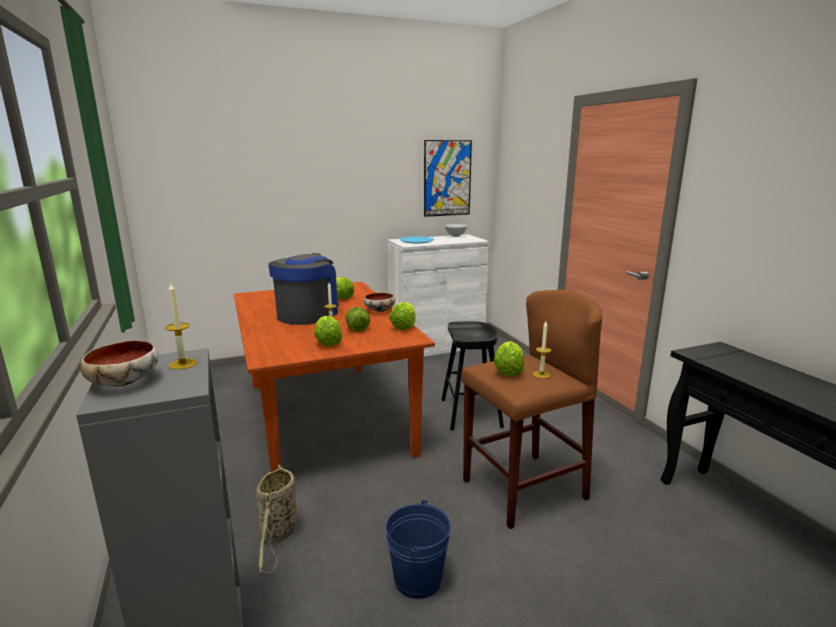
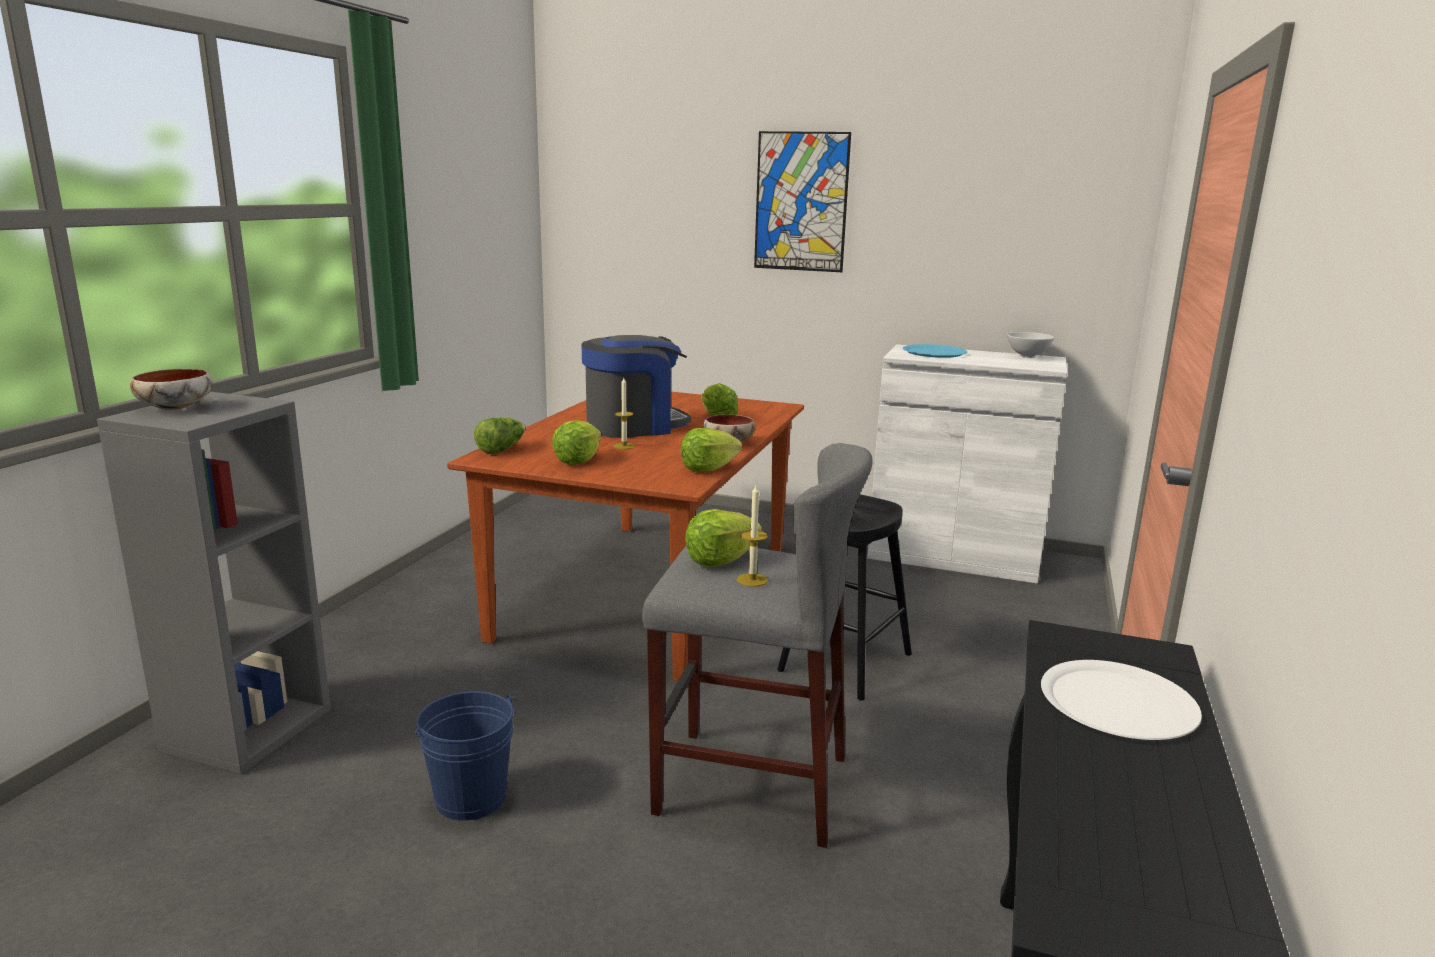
camera: 40 degrees right, 0 degrees up
(183, 364) = (241, 407): candle -> none
(278, 534) = (422, 684): basket -> none
(357, 327) = (650, 454): lettuce -> lettuce (501, 449)
(447, 178) = (1034, 243): picture -> picture (801, 202)
(523, 489) = (751, 784): brown stool -> grey stool
(755, 369) = (1117, 702): none -> white plate

